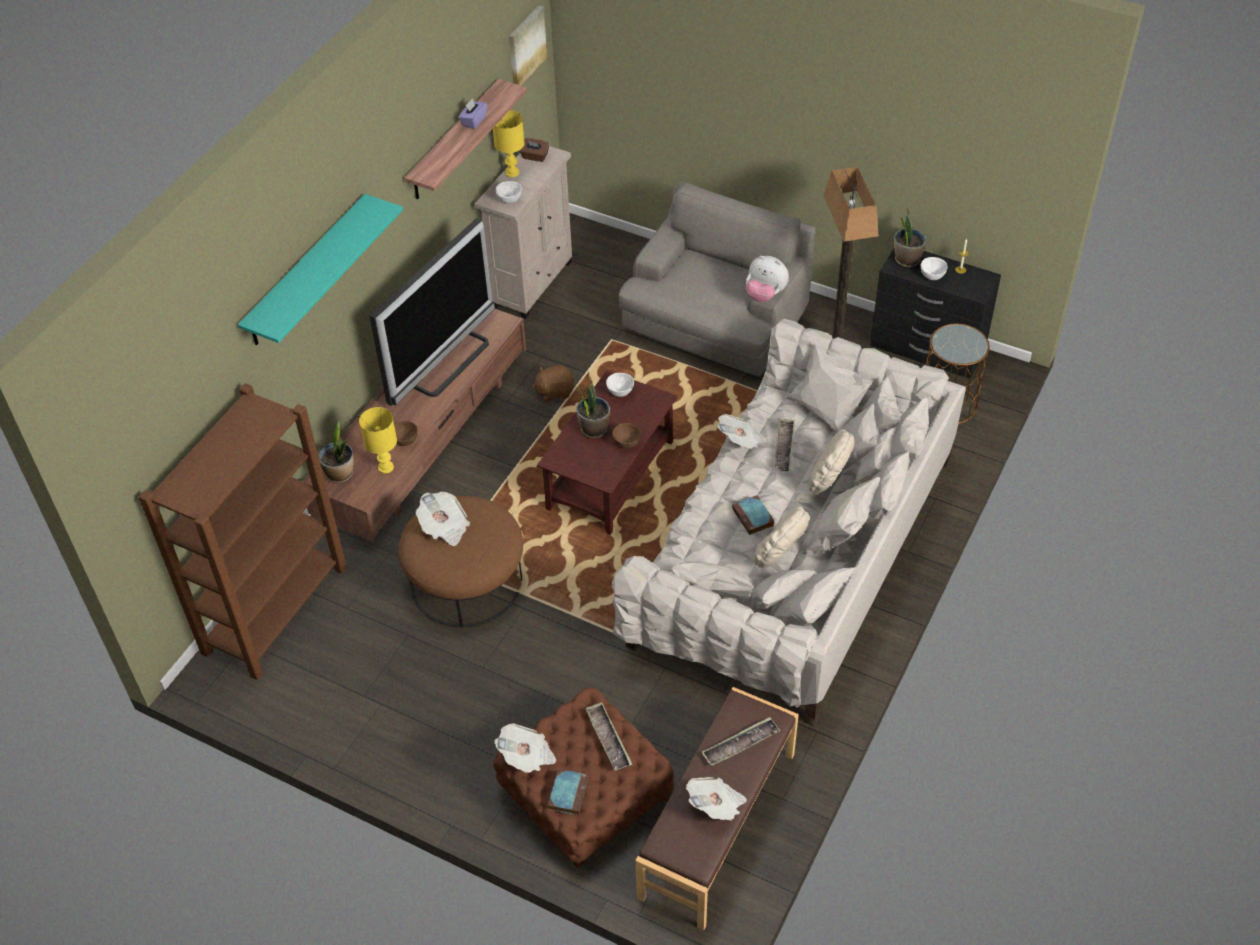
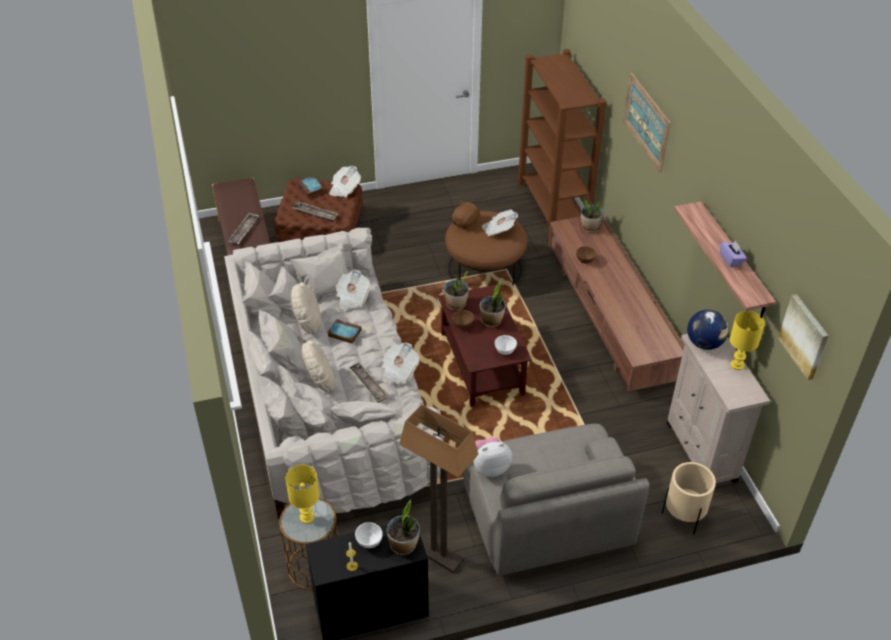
camera: 135 degrees right, 5 degrees down
(306, 271) = (646, 121): turquoise shelf -> picture
(386, 467) = (574, 244): yellow table lamp -> yellow table lamp (307, 518)
(447, 362) = (631, 312): television -> none
(509, 200) = (704, 343): white bowl -> globe
(534, 157) = (744, 388): brown tissue box -> none
(554, 391) = (580, 389): brown plush toy -> brown plush toy (466, 223)
(605, 470) = (456, 304): none -> potted plant
(614, 256) = (683, 517): none -> beige planter
(716, 805) = (233, 206): newspaper -> newspaper (352, 298)

